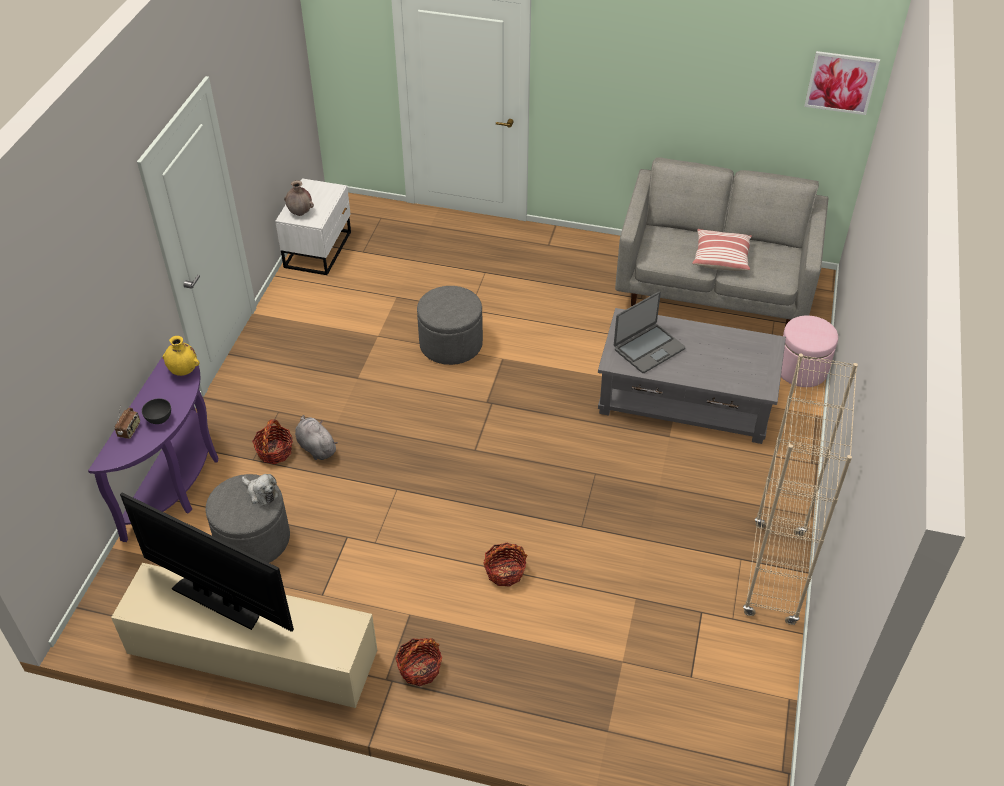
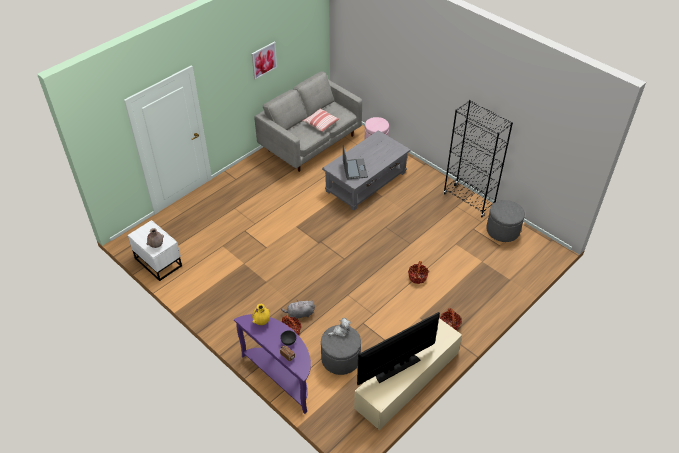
camera: 60 degrees left, 0 degrees up
(451, 344) = (272, 239): grey ottoman -> grey ottoman (503, 230)
(774, 574) = (468, 201): beige bookcase -> black bookcase
(841, 82) = (315, 25): picture -> picture (264, 60)

